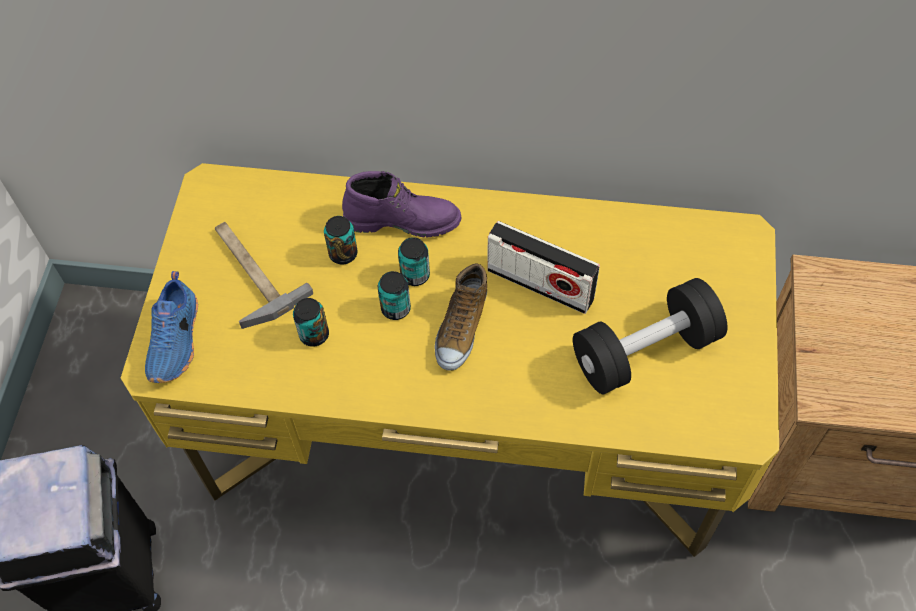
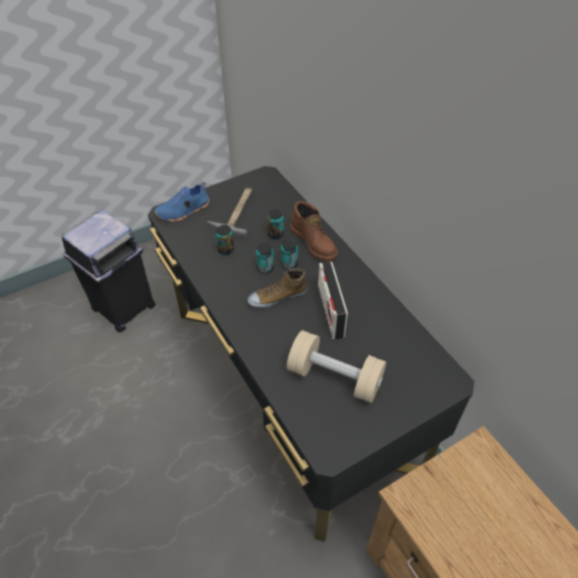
camera: 50 degrees right, 10 degrees down
(403, 219) = (314, 242): purple boot -> brown boot
(463, 432) = (291, 386): yellow desk -> black desk
(645, 351) = (334, 377): black dumbbell -> beige dumbbell

